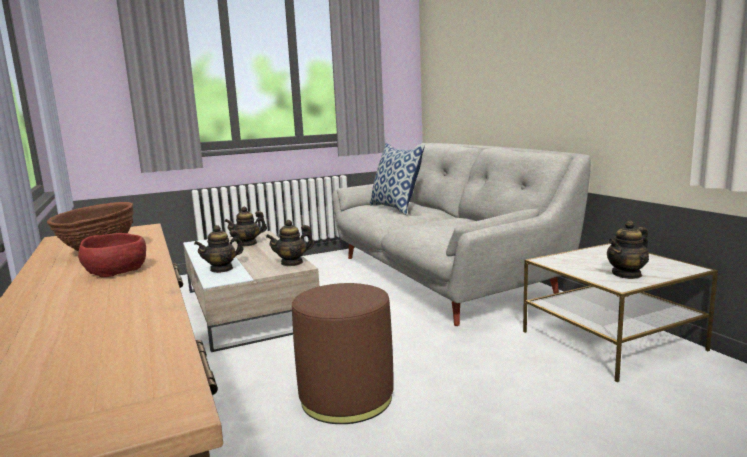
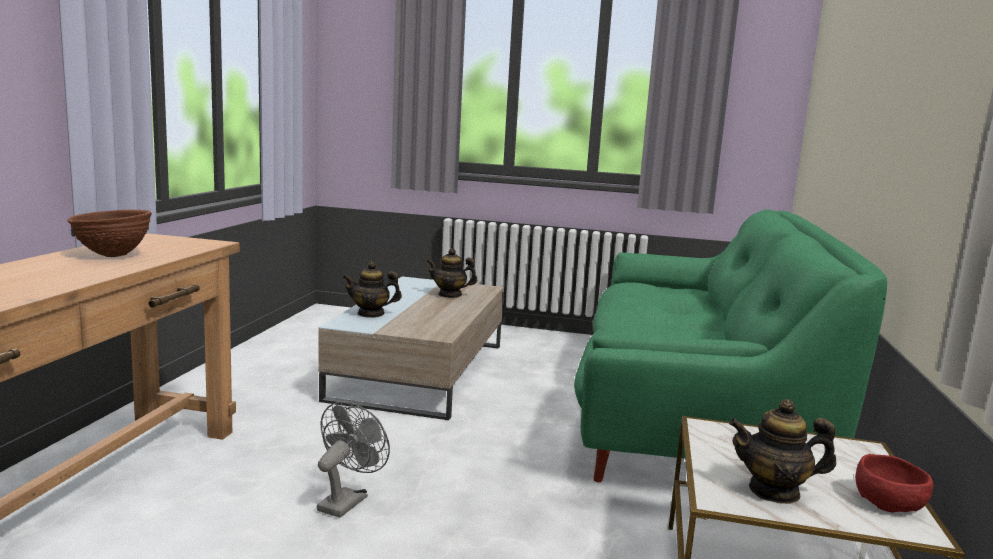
camera: 35 degrees right, 0 degrees up
(117, 271) = (68, 273): red bowl -> red bowl (890, 503)
(292, 263) = (441, 328): teapot -> none
(346, 398) = (347, 500): brown ottoman -> grey fan
(396, 208) = (666, 297): pillow -> none
(440, 277) = (689, 414): grey sofa -> green sofa

